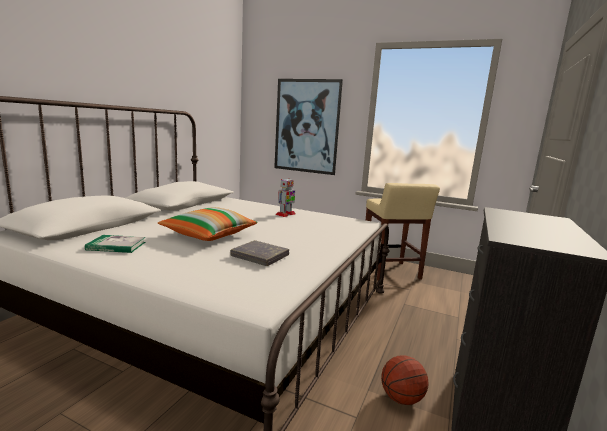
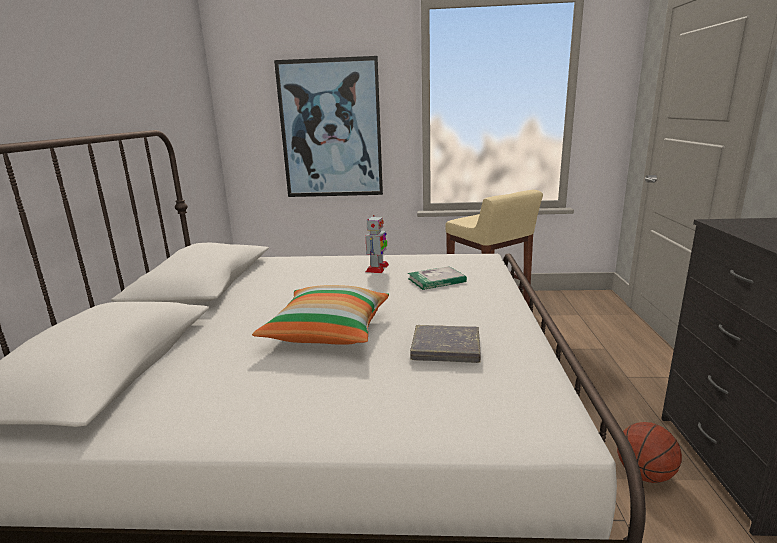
camera: 20 degrees left, 5 degrees up
(116, 246) = (217, 395): book -> book (436, 280)

